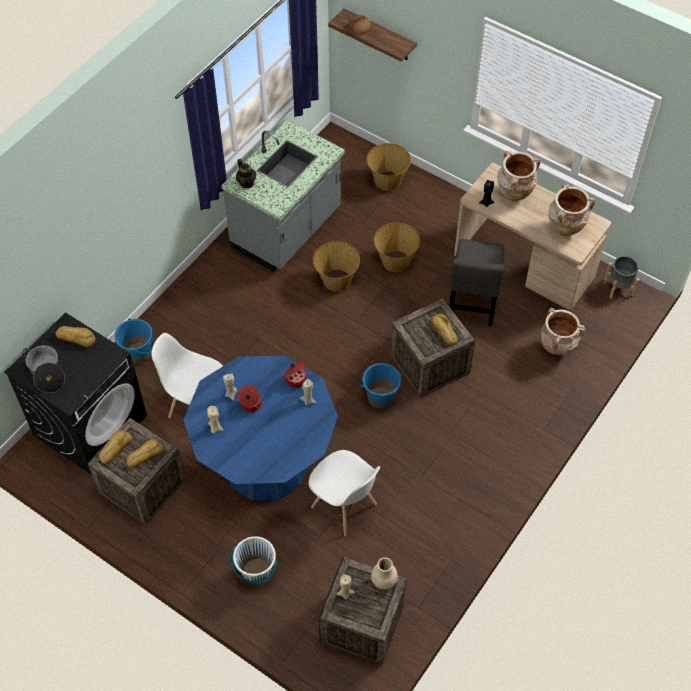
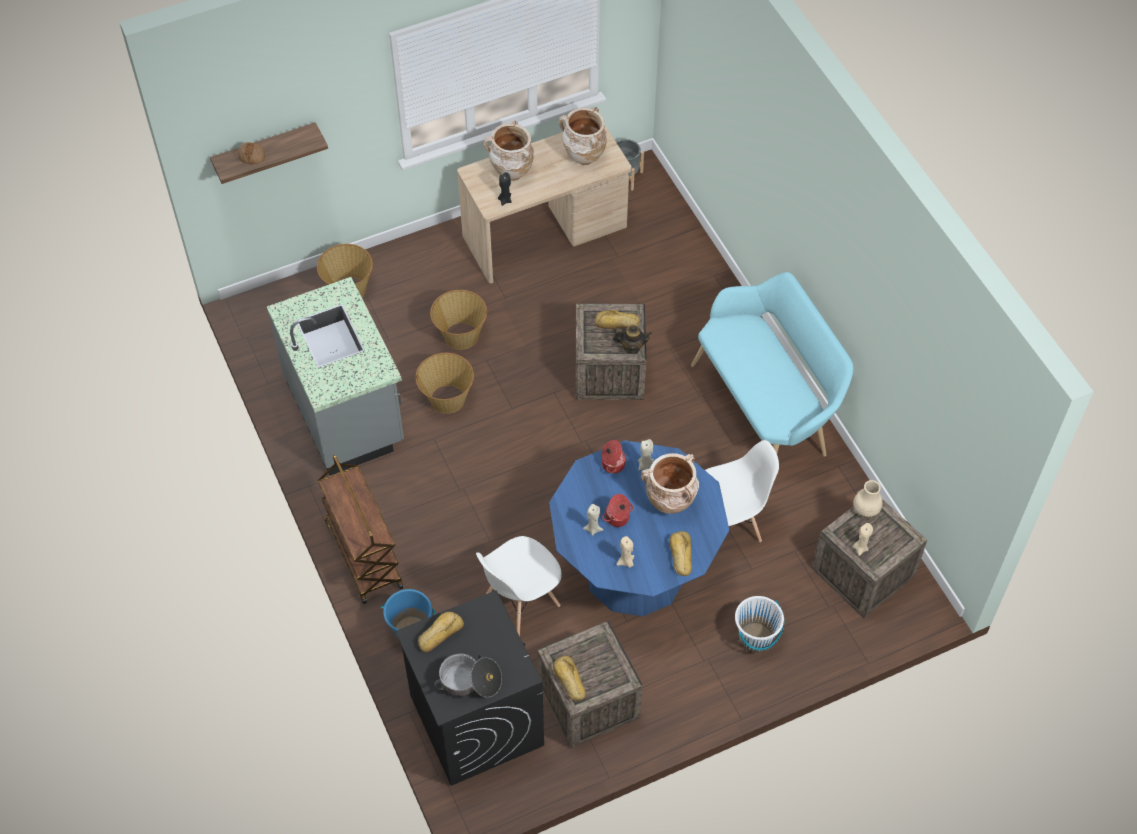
camera: 60 degrees left, 0 degrees up
(145, 455) = (596, 654): bread -> bread (680, 555)
(181, 297) = (363, 554): none -> brown cart
(246, 183) = (329, 384): teapot -> teapot (631, 347)
(380, 397) = (621, 433): blue bucket -> none
(469, 483) = (765, 410): none -> turquoise bench
(472, 303) = (561, 299): grey chair -> none
(556, 349) = (661, 262): beige vase -> beige vase (670, 503)

